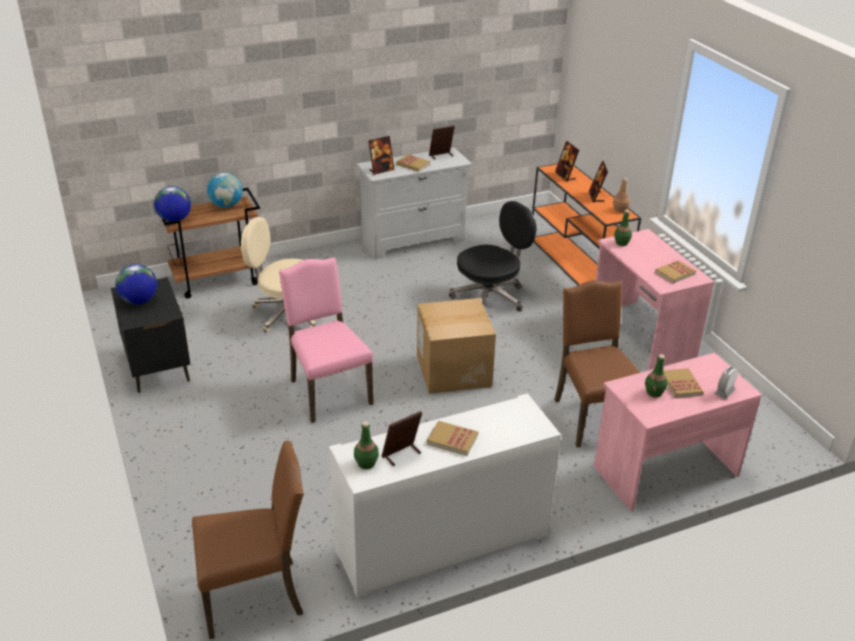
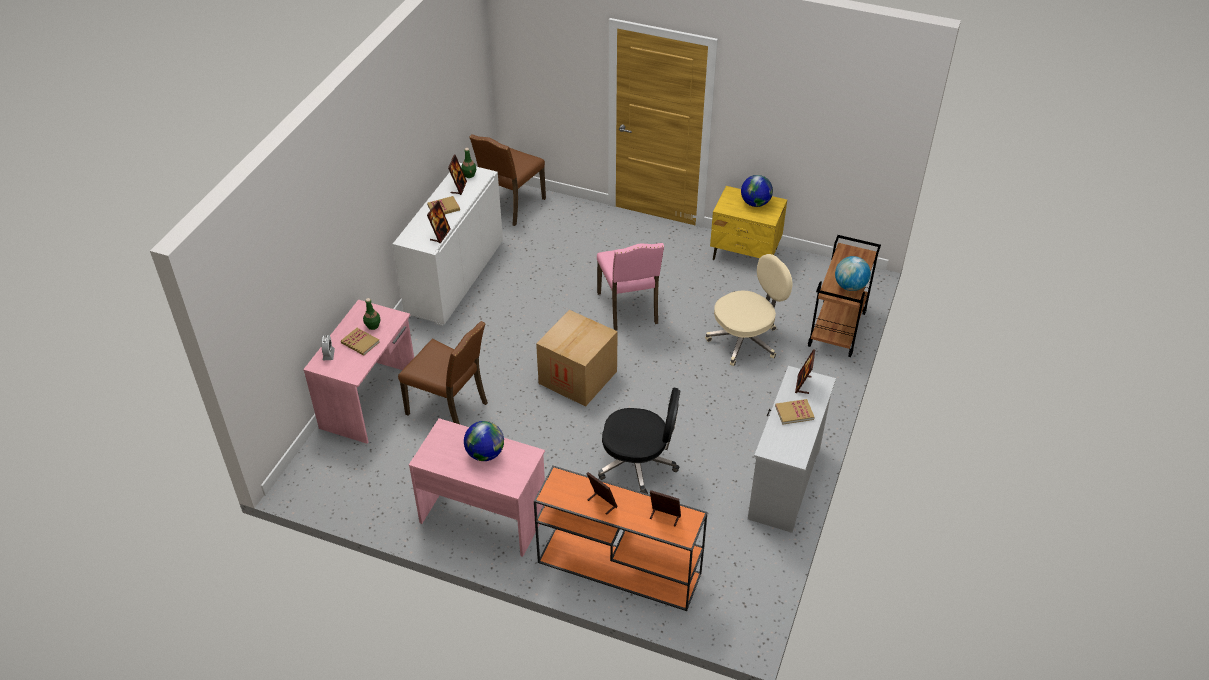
camera: 135 degrees right, 10 degrees up
(158, 366) = (745, 254): black nightstand -> yellow nightstand
(174, 220) = (850, 251): globe -> globe (485, 453)
(328, 391) = (629, 308): pink chair -> pink chair turned 60 degrees clockwise
(441, 156) = (794, 445): picture frame -> picture frame (440, 235)
(490, 297) = (638, 464): black office chair -> black office chair turned 90 degrees counterclockwise
(619, 210) = (562, 498): brown bottle -> none
(621, 243) = (521, 459): green bottle -> none
(675, 273) = (447, 451): book -> none

